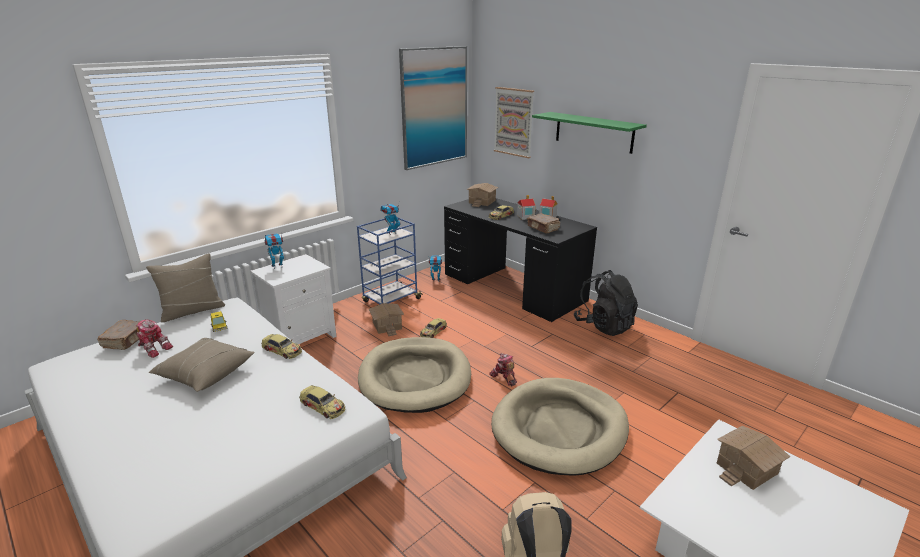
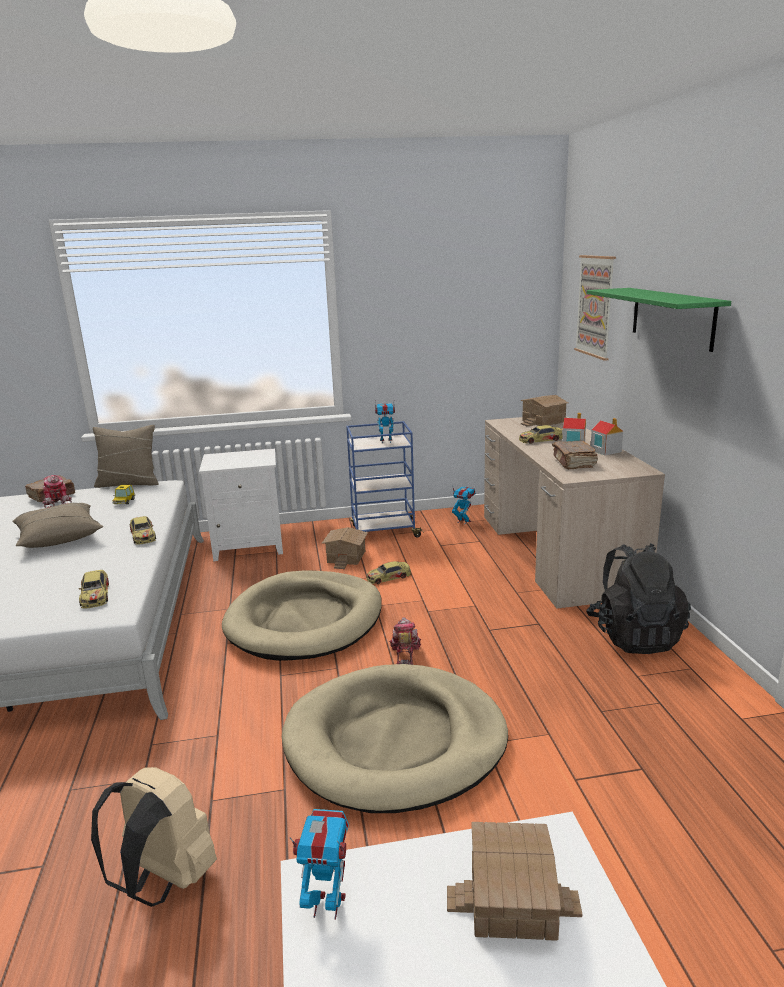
camera: 35 degrees right, 5 degrees down
(277, 266) = (231, 455): toy robot -> toy robot (327, 904)
(434, 107) = (492, 284): picture -> none
(513, 287) = (556, 552): black desk -> beige desk

